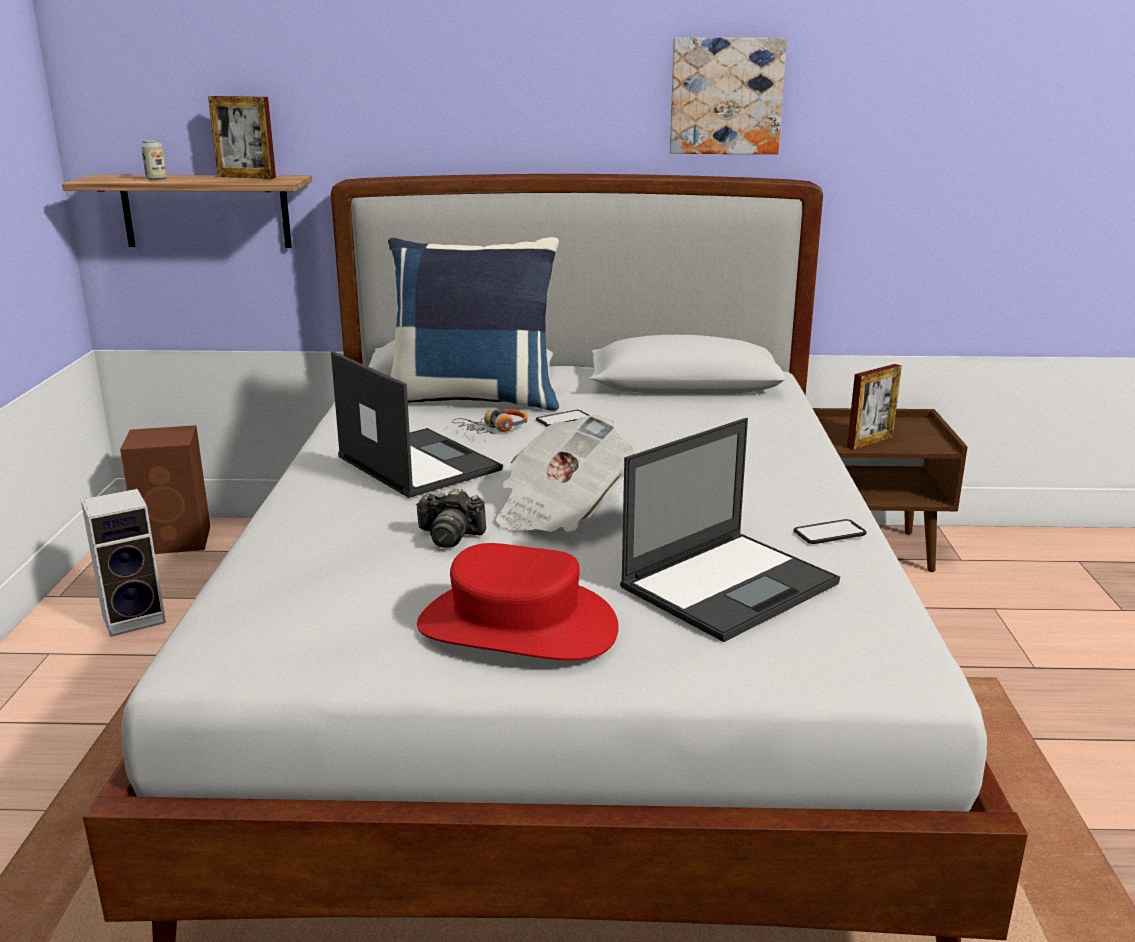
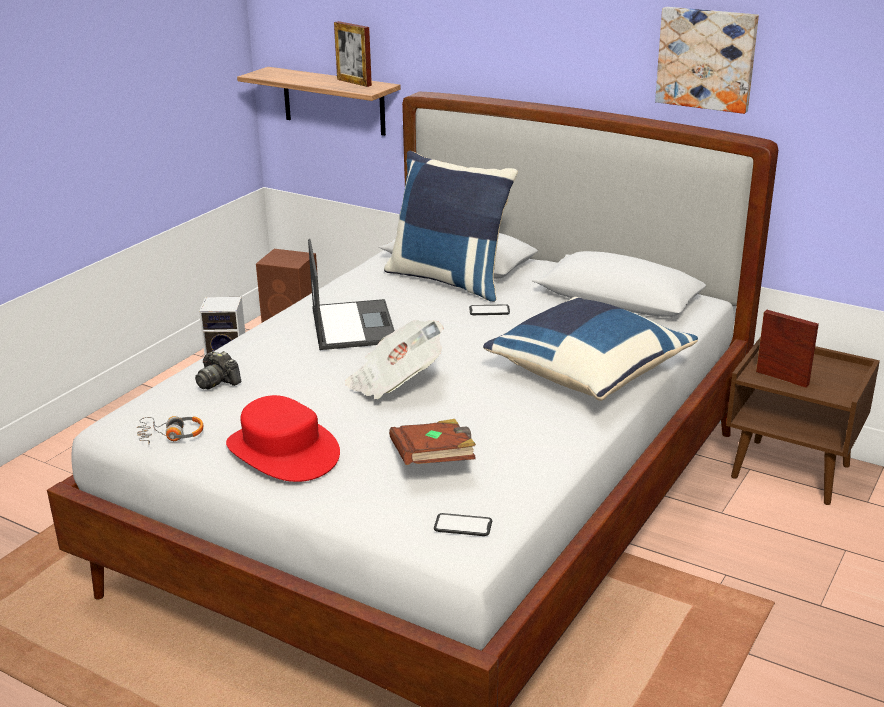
camera: 30 degrees right, 5 degrees up
(156, 179) = (296, 78): can -> none
(450, 536) = (309, 383): camera -> camera (217, 381)
(493, 430) = (432, 309): headphones -> headphones (171, 435)
(730, 584) = (434, 461): laptop -> brown book
(759, 456) = (587, 373): none -> blue pillow
(829, 533) = (549, 445): phone -> phone (463, 525)
(870, 442) = (782, 378): picture frame -> picture frame turned 135 degrees counterclockwise

